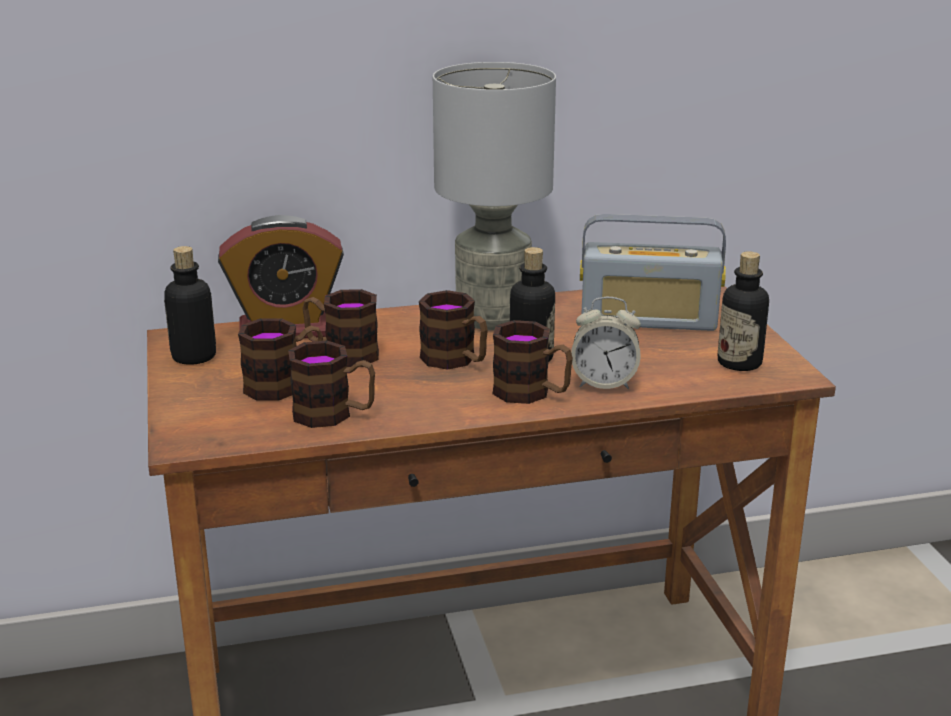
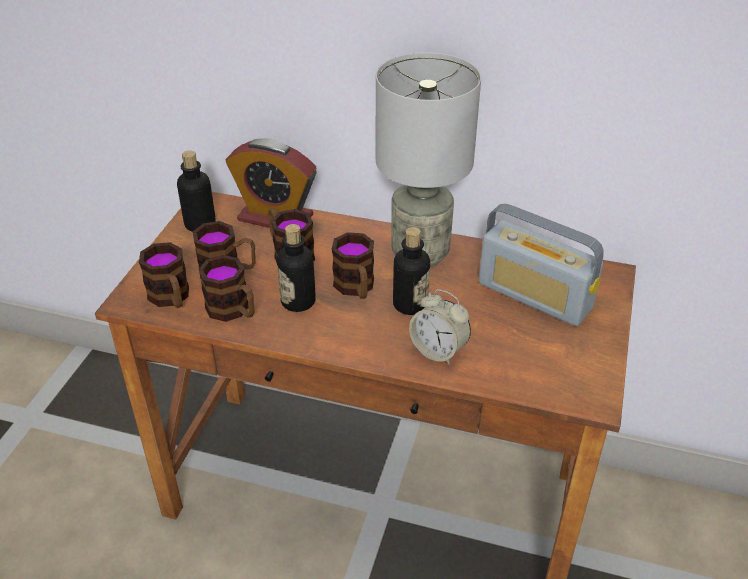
camera: 30 degrees right, 15 degrees up
(532, 393) = (377, 341): mug -> mug (171, 298)
(739, 363) = (563, 369): bottle -> bottle (298, 301)

